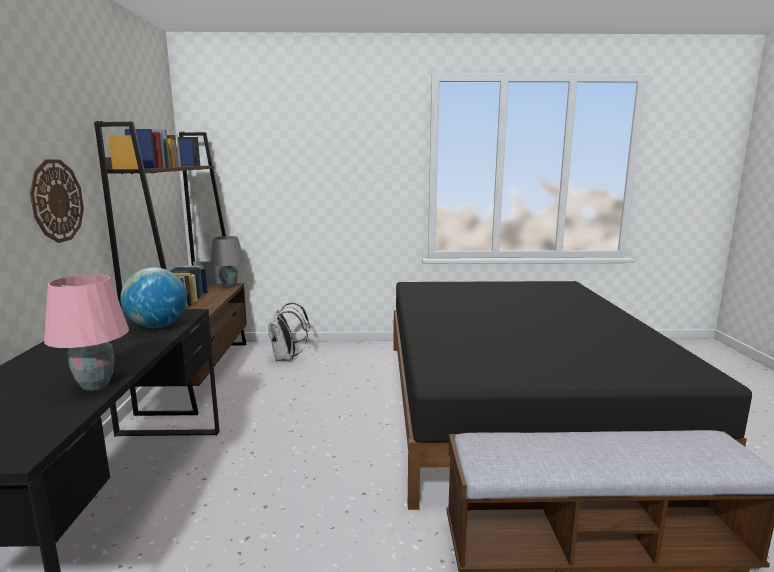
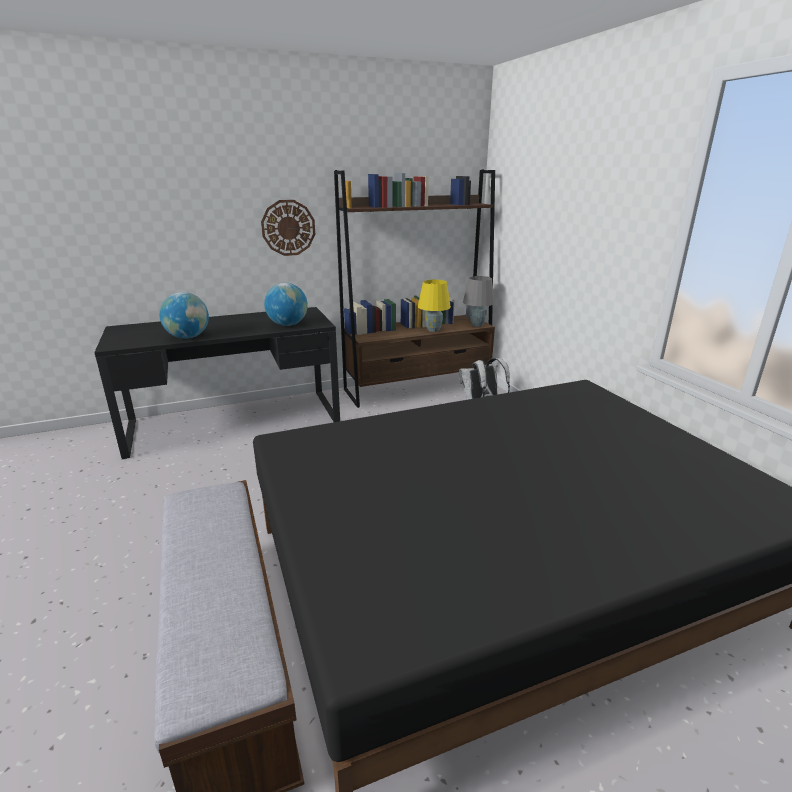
camera: 70 degrees right, 10 degrees up
(96, 384) = (188, 337): pink table lamp -> globe
(213, 300) = (433, 330): none -> yellow table lamp

